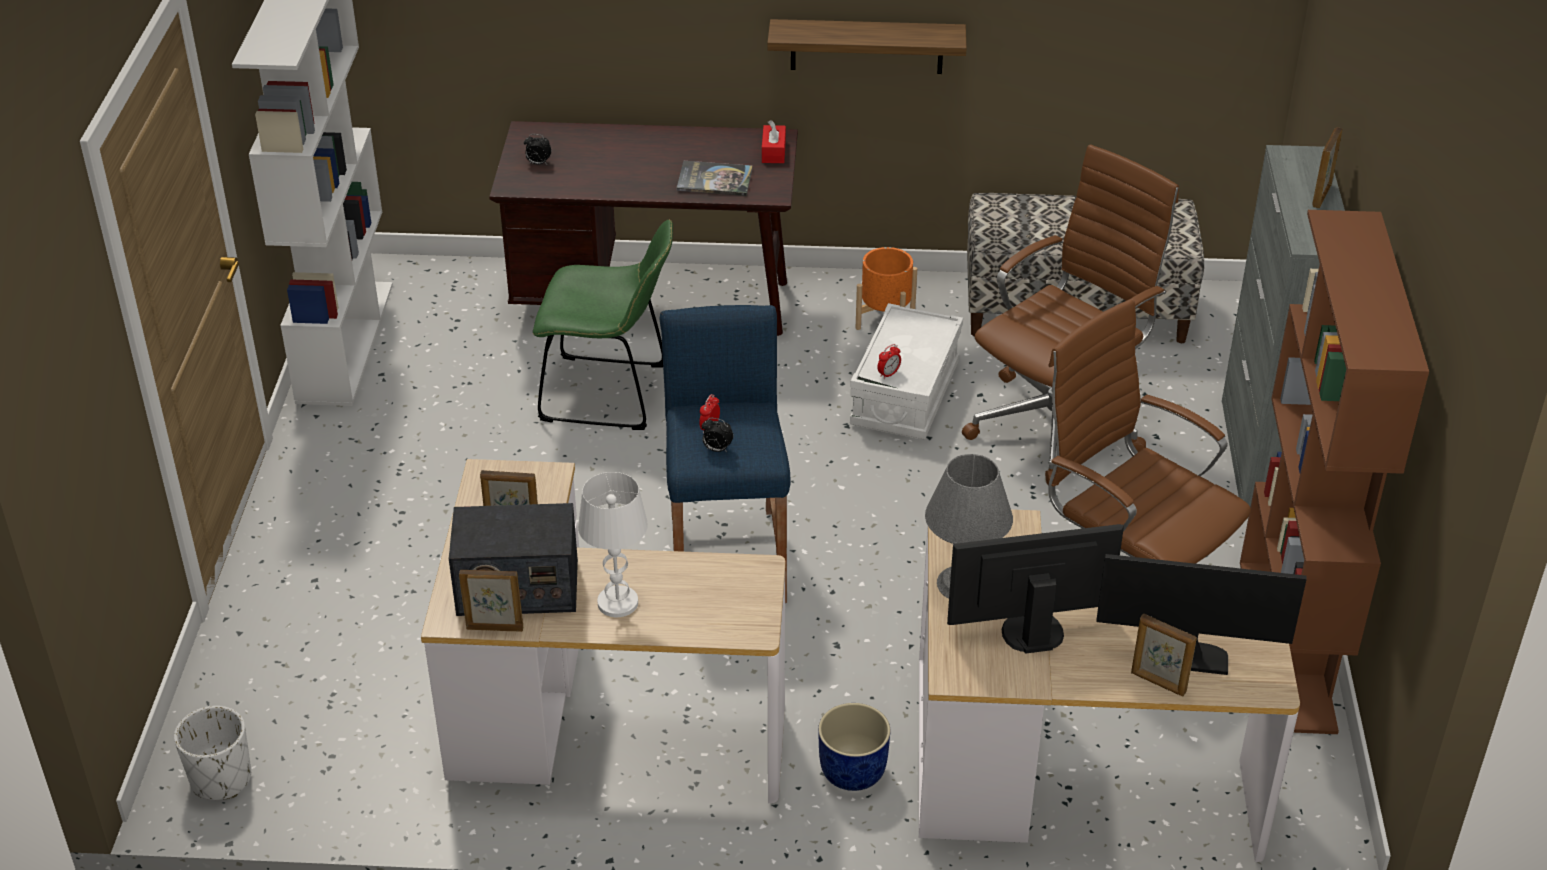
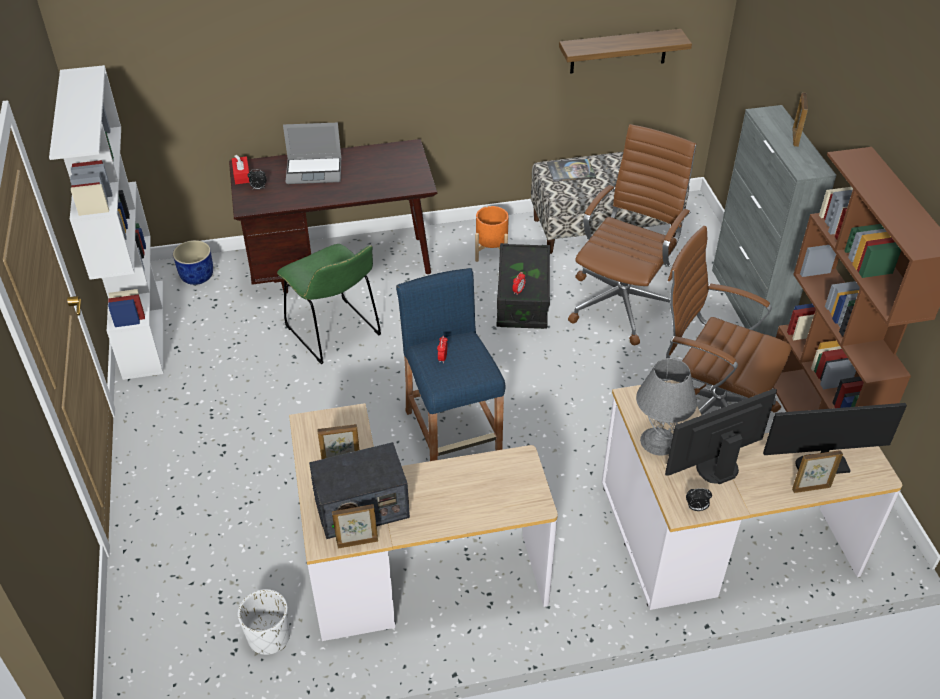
camera: 15 degrees left, 5 degrees up
(221, 779) = (160, 676): white planter -> white planter (269, 637)
(611, 394) = (335, 333): green chair -> green chair turned 60 degrees clockwise
(618, 602) = (436, 504): white table lamp -> none
(626, 151) = (315, 171): none -> laptop
(714, 180) = (380, 181): book -> book (571, 171)
(717, 449) = (453, 373): alarm clock -> alarm clock (696, 508)
(773, 152) = (411, 156): red tissue box -> red tissue box (242, 175)
(851, 771) = (588, 570): blue planter -> blue planter (196, 276)
(867, 46) = (462, 78): shelf -> shelf (618, 51)
(905, 395) = (522, 300): white storage box -> black storage box
(1158, 683) = (810, 488): picture frame -> picture frame turned 150 degrees clockwise

